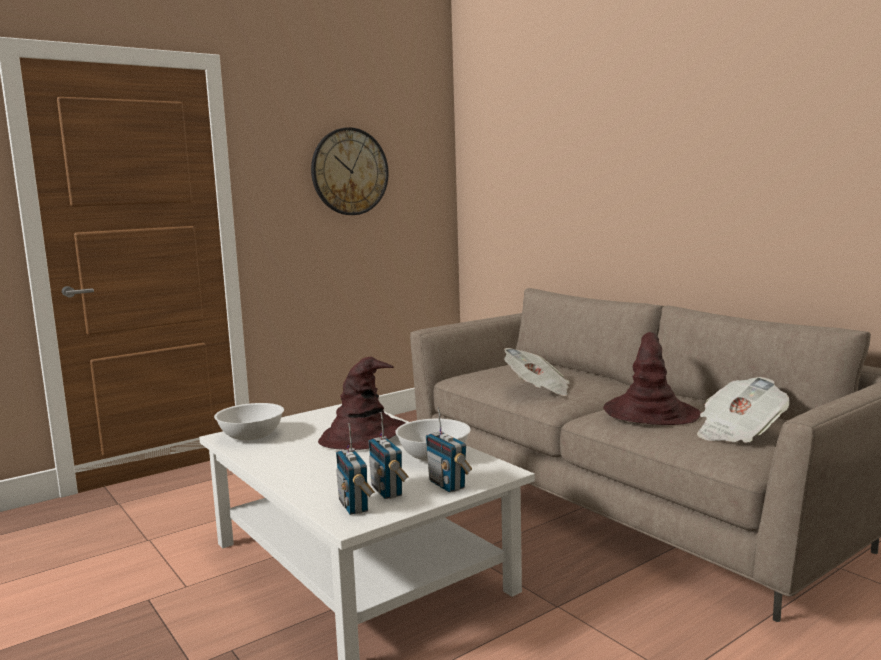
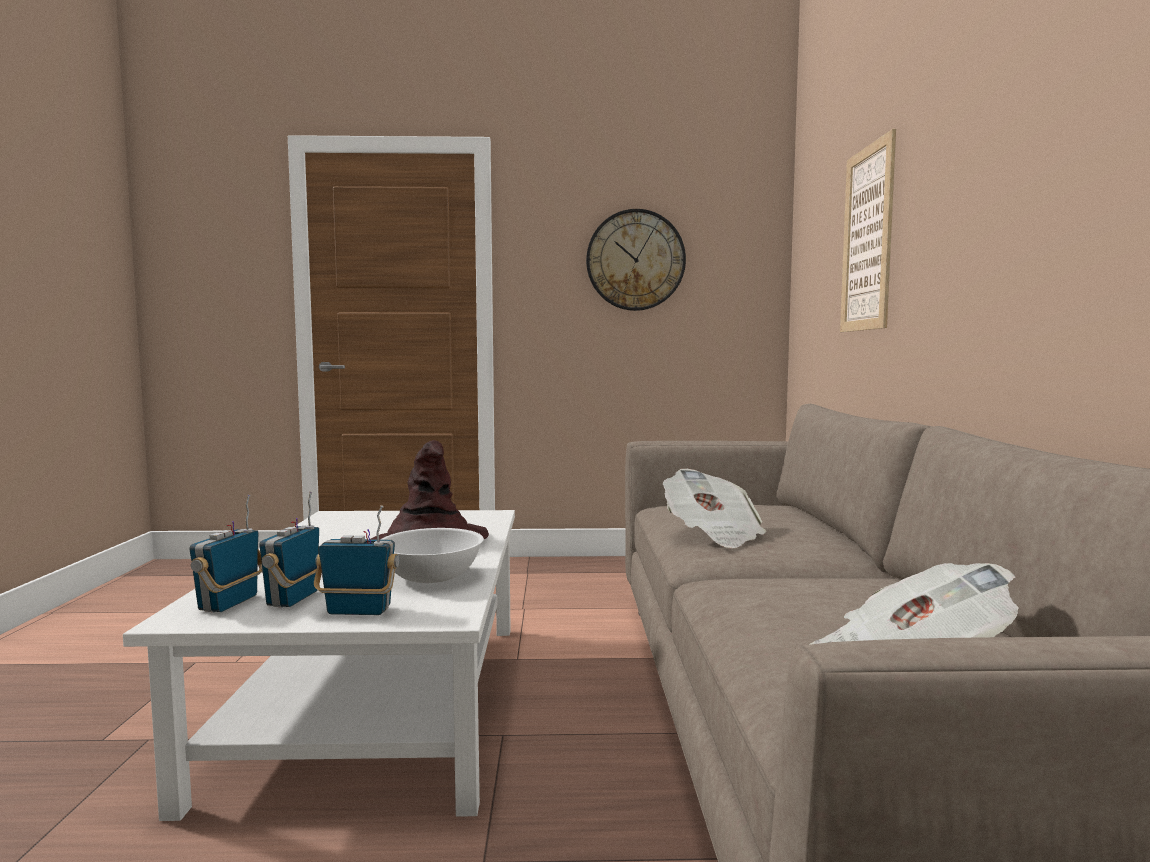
camera: 35 degrees right, 5 degrees down
(251, 436) = (348, 519): white bowl -> none
(447, 485) = (358, 611): radio -> radio turned 90 degrees clockwise
(554, 172) = (867, 239): none -> picture
(650, 413) = (805, 596): brown hat -> none

